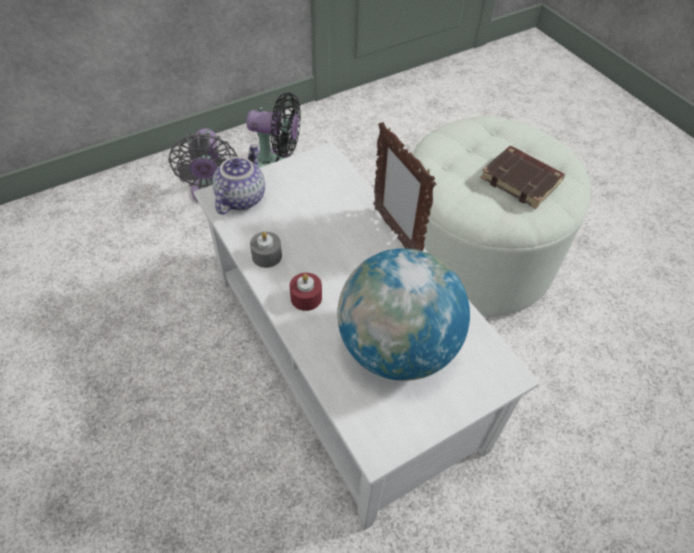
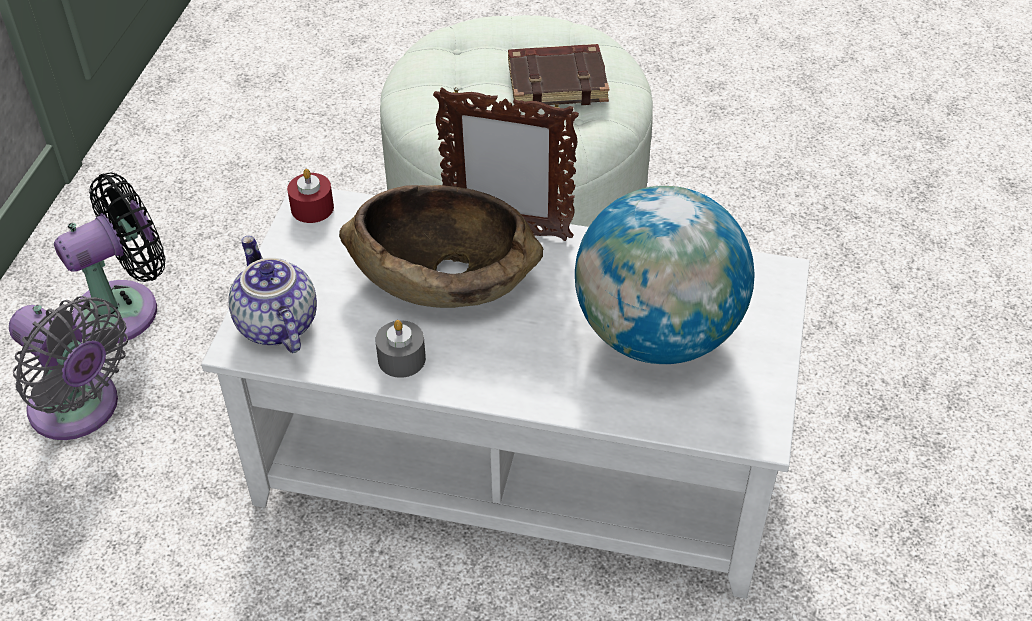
camera: 45 degrees left, 5 degrees down
(306, 297) = (505, 364): red candle -> red candle (312, 208)
(336, 233) = (444, 277): none -> brown bowl

